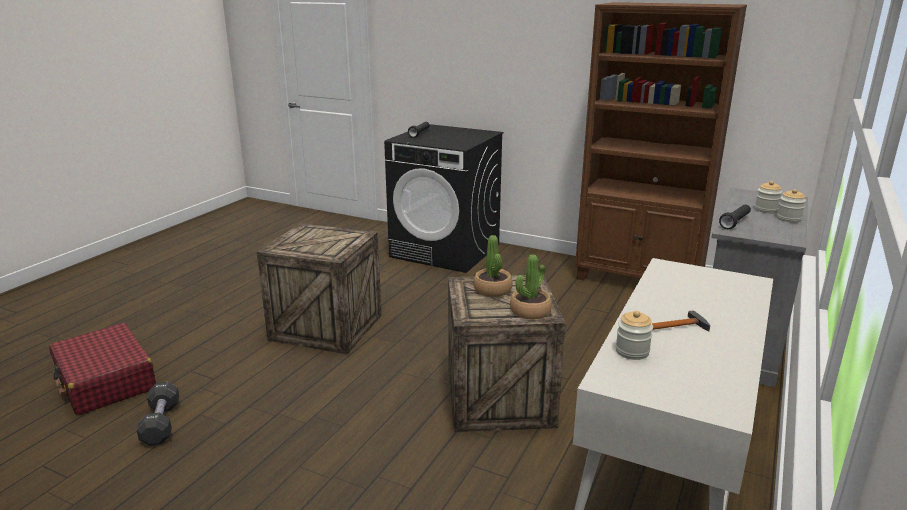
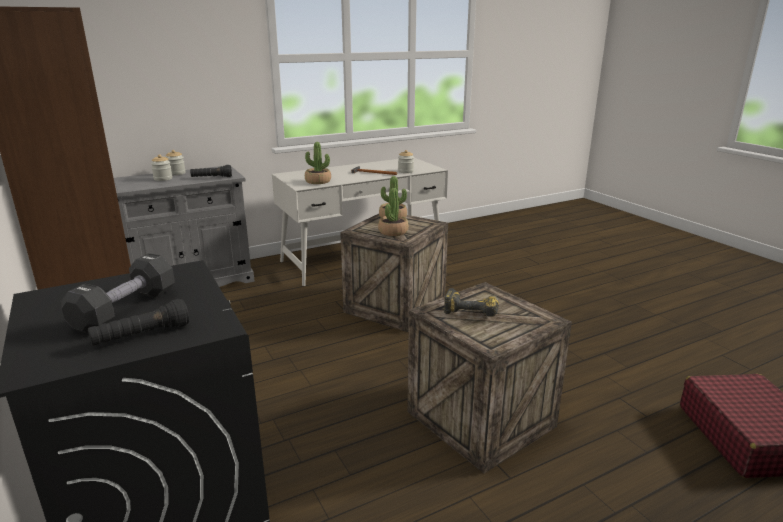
camera: 145 degrees left, 0 degrees up
(161, 423) = (661, 370): black dumbbell -> black dumbbell (126, 309)
(333, 241) = (472, 309): none -> power drill
(676, 280) = (318, 181): none -> potted plant

